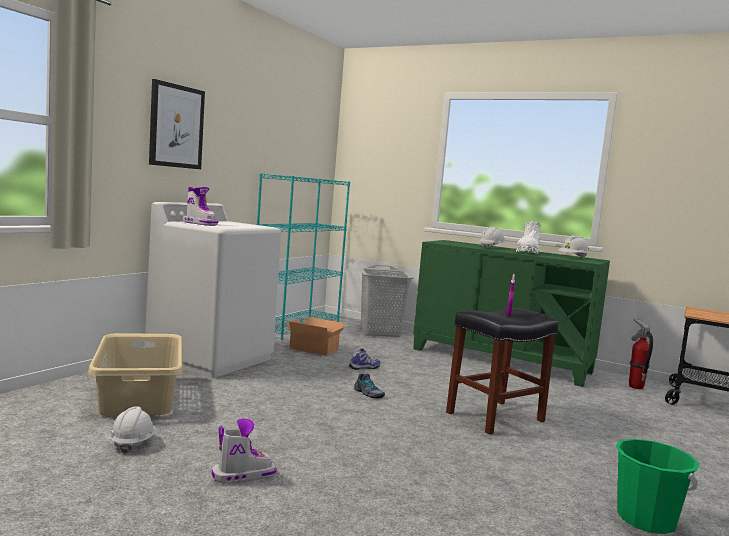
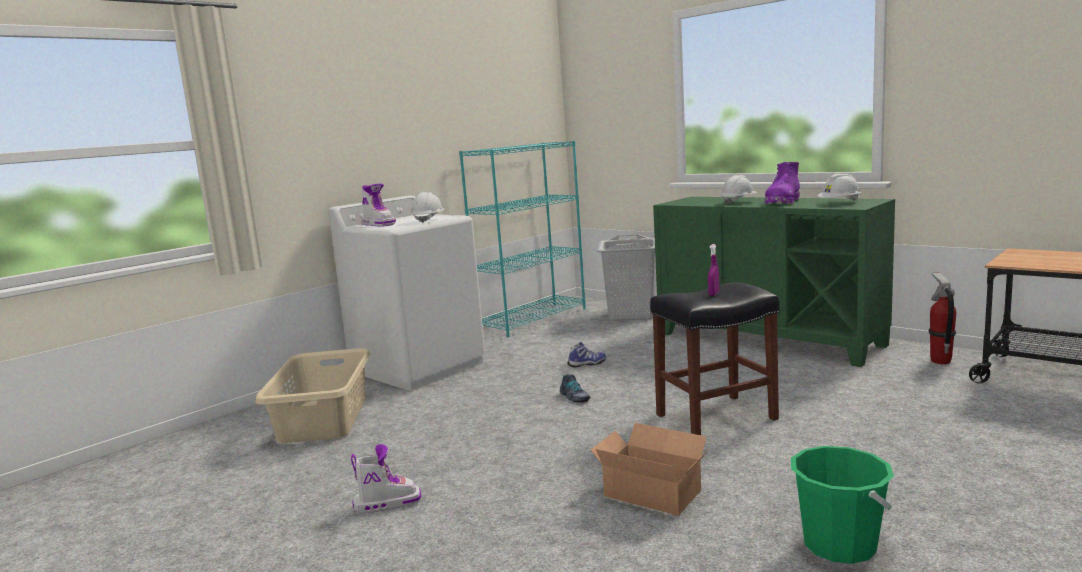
camera: 15 degrees right, 5 degrees up
(132, 443) = (294, 472): white hard hat -> white hard hat (428, 220)
(176, 126) = (344, 120): picture -> none
(314, 348) = (540, 344): cardboard box -> cardboard box (652, 491)
(528, 252) = (782, 202): white boot -> purple boot

